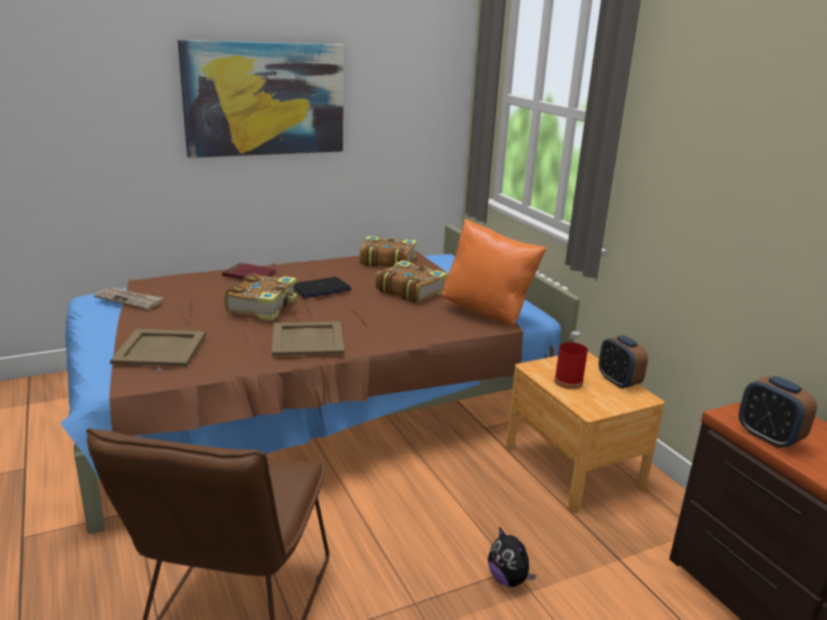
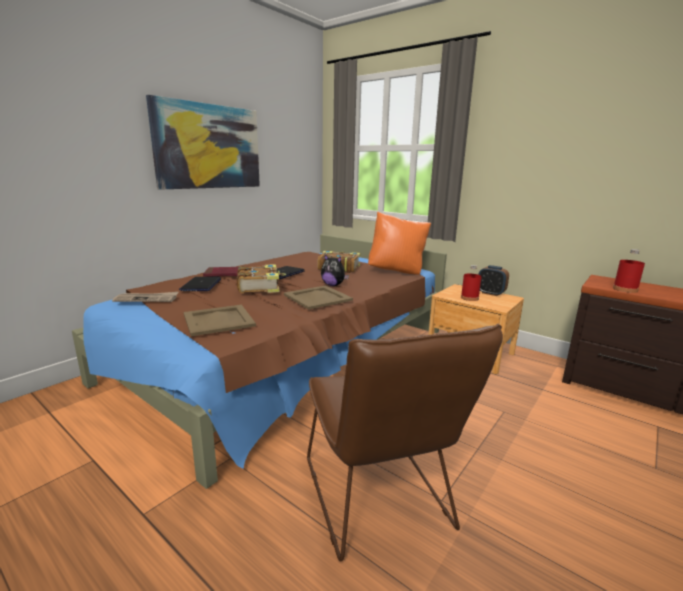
camera: 25 degrees left, 5 degrees down
(204, 290) = (201, 285): none -> laptop
(386, 261) = (300, 257): book -> none
(508, 579) = (507, 417): plush toy -> plush toy (333, 285)
(768, 437) = (625, 289): alarm clock -> red bottle

